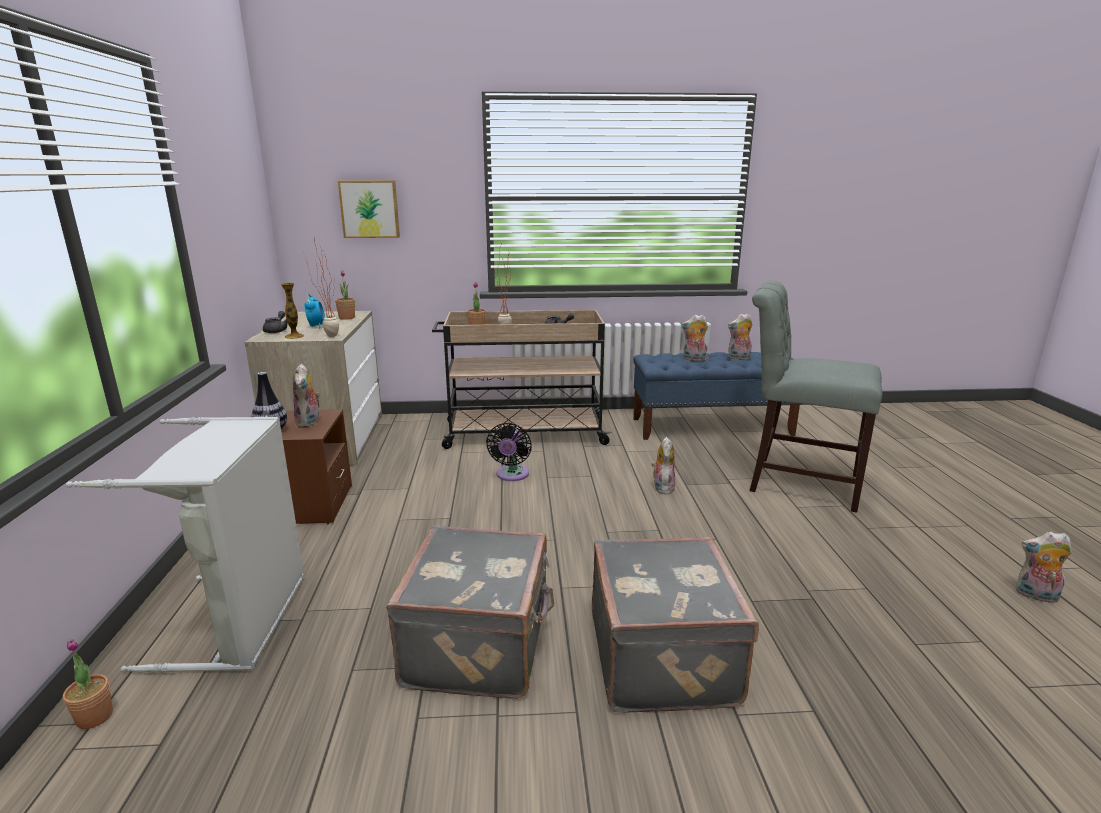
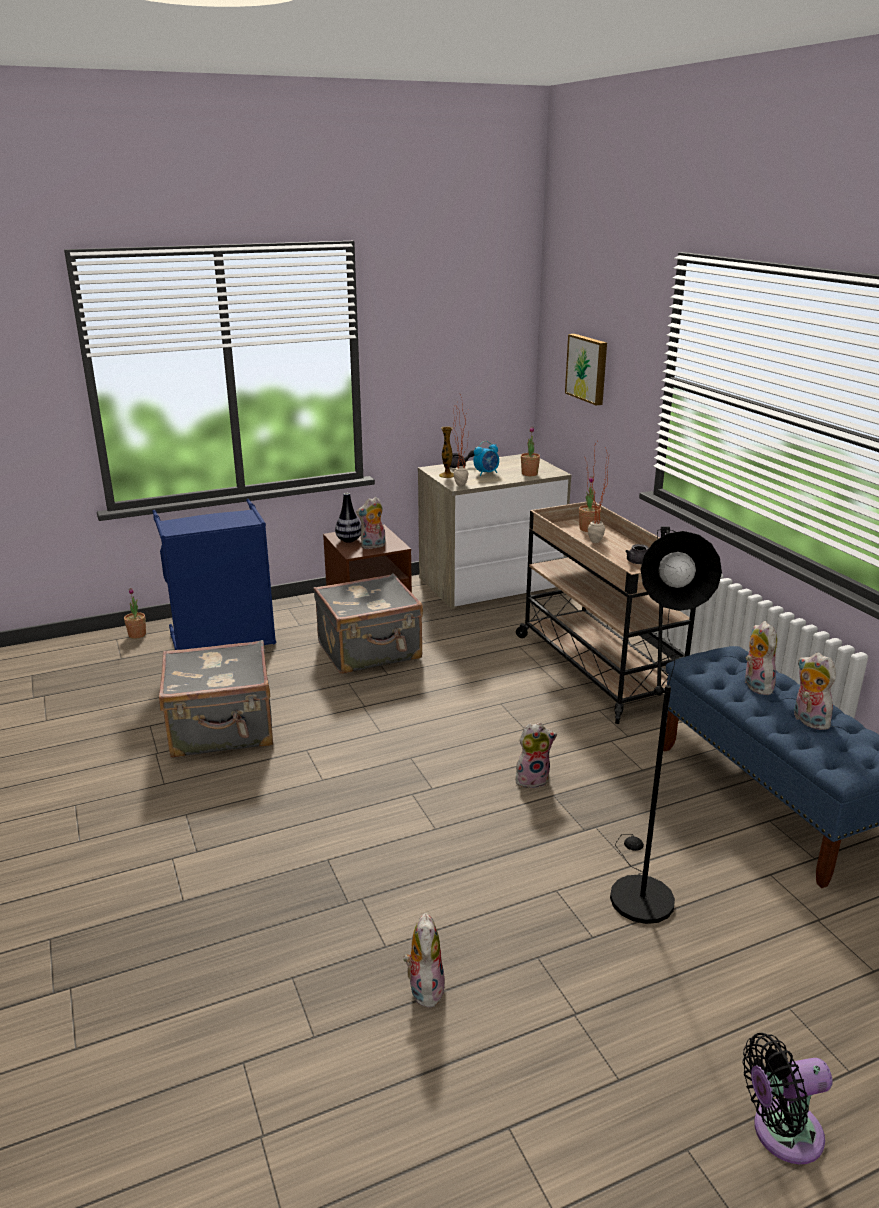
camera: 70 degrees right, 5 degrees up
(242, 621) = (223, 641): grey laundry basket -> blue laundry basket
(511, 475) = (489, 683): black fan -> black fan (781, 1133)
(664, 658) = (229, 815): grey suitcase -> grey suitcase (370, 651)
(797, 481) = (637, 890): grey chair -> black floor lamp
(1035, 596) = (436, 1119): plush toy -> plush toy (424, 987)

